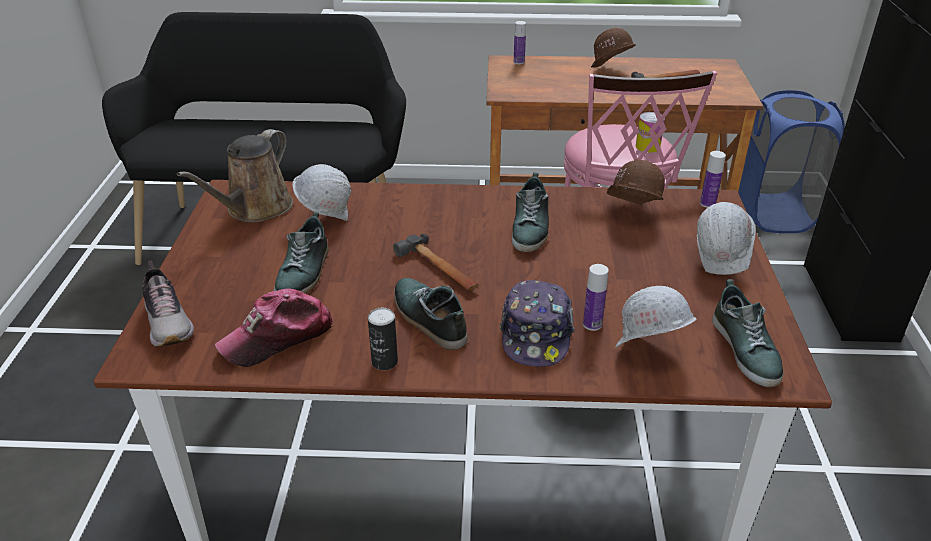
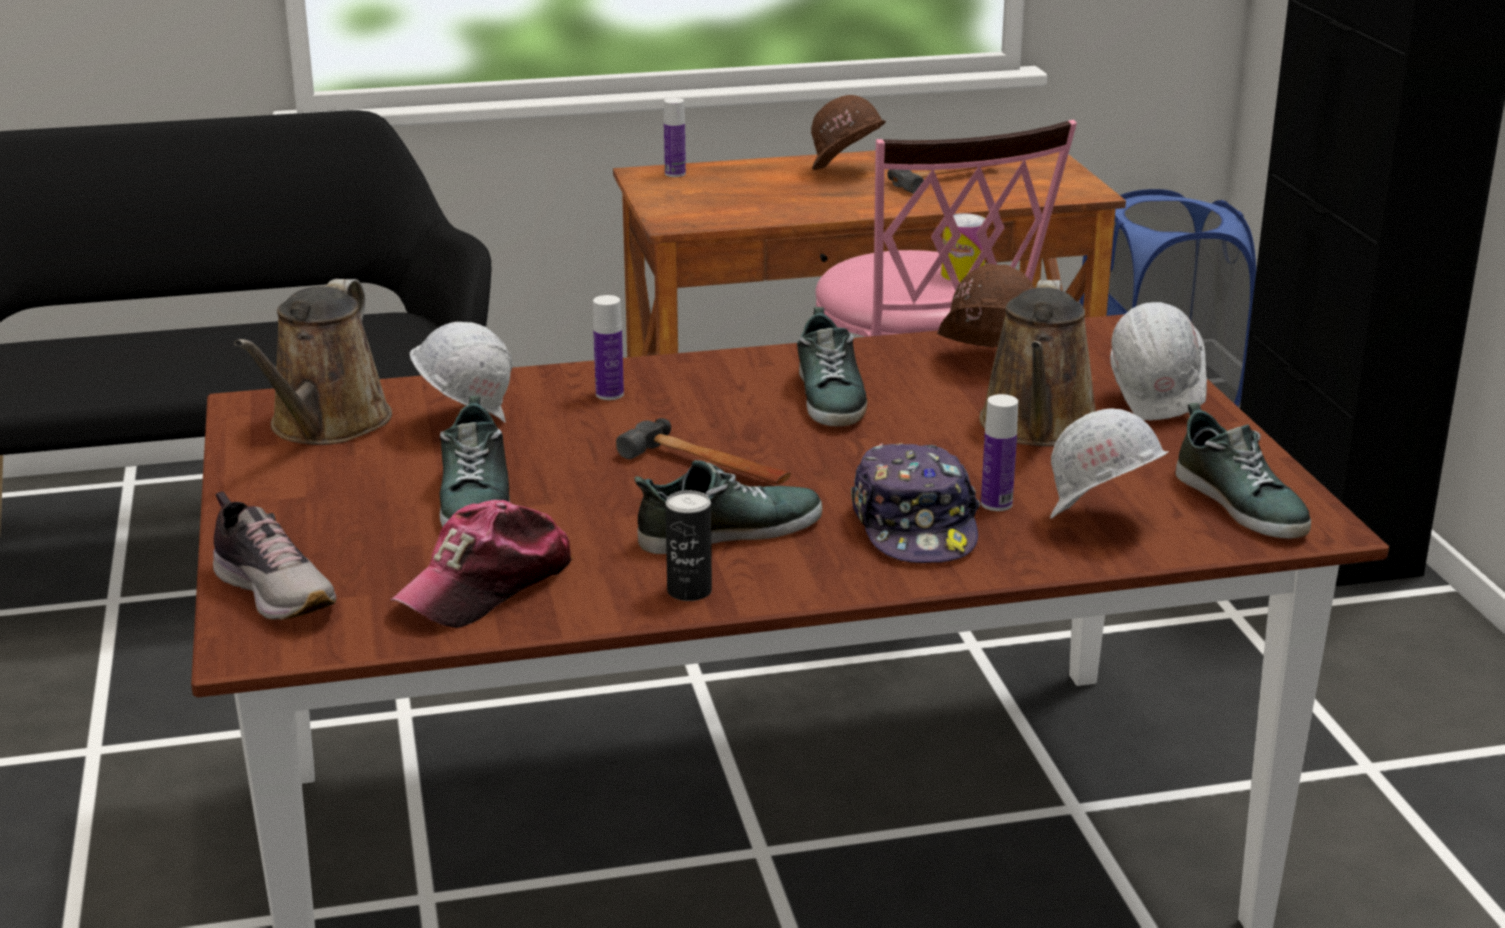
camera: 15 degrees left, 10 degrees down
(428, 318) = (728, 530): shoe -> shoe turned 120 degrees clockwise
(642, 268) = (1038, 427): none -> brown watering can
(707, 204) = (1100, 335): bottle -> bottle (609, 394)

